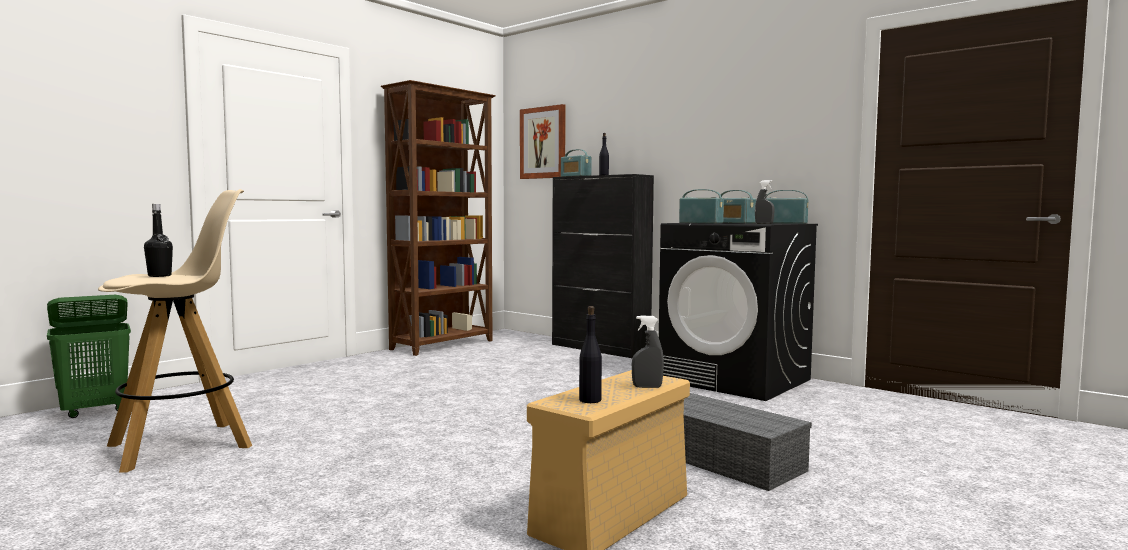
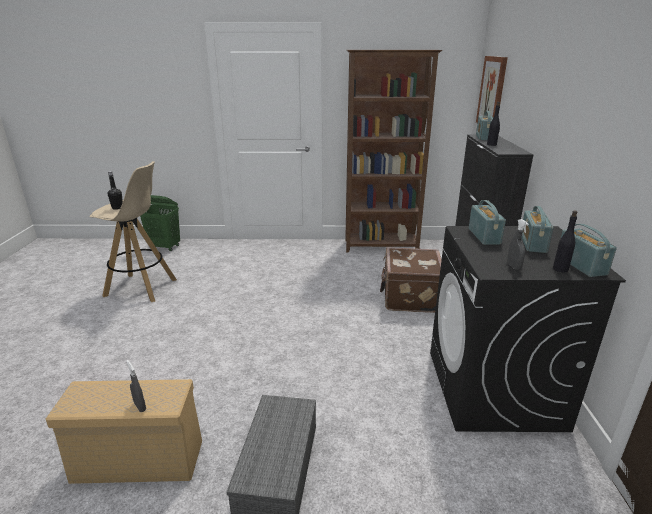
camera: 50 degrees right, 20 degrees up
(559, 362) = (409, 297): none -> brown suitcase
(590, 400) = (89, 399): black bottle -> black bottle (560, 269)

